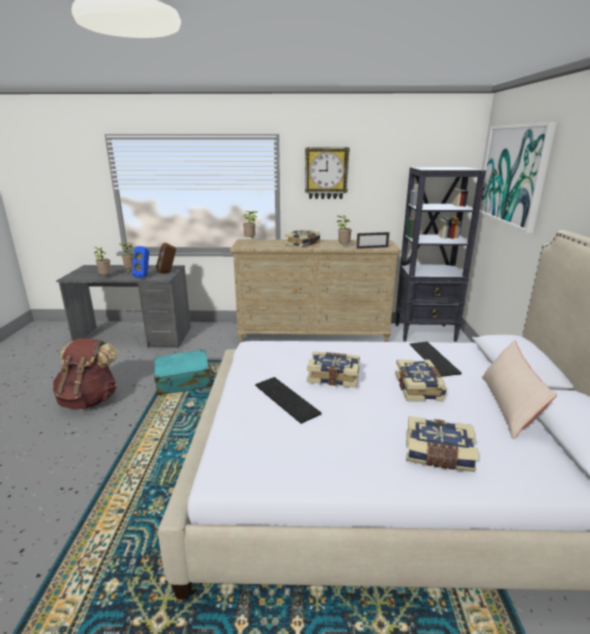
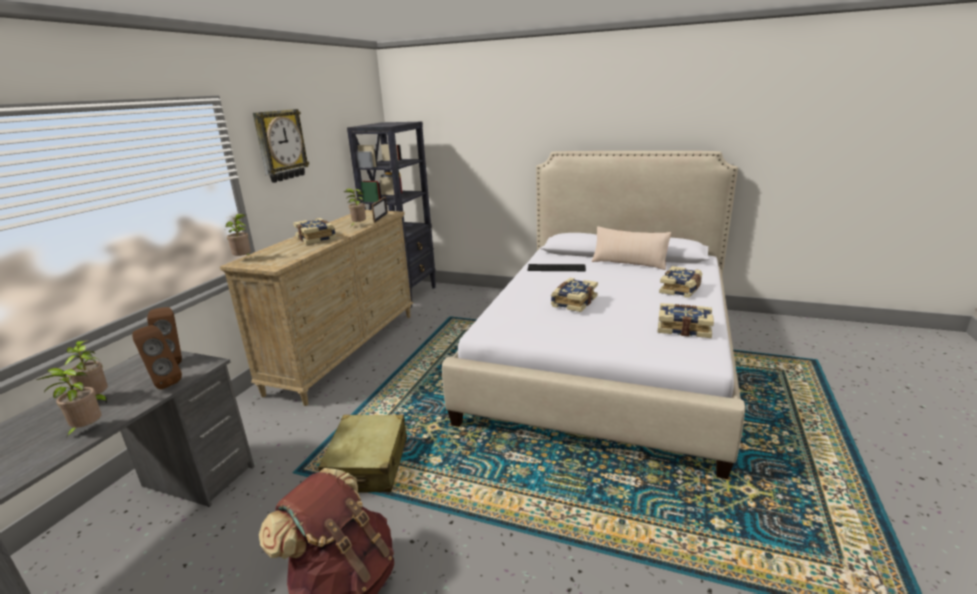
camera: 70 degrees left, 0 degrees up
(144, 276) = (162, 383): blue speaker -> brown speaker
(184, 381) = (368, 464): turquoise suitcase -> beige suitcase
(288, 399) = (602, 324): keyboard -> none
(419, 388) = (601, 279): book -> book (683, 328)
(512, 175) = (450, 122): picture -> none

